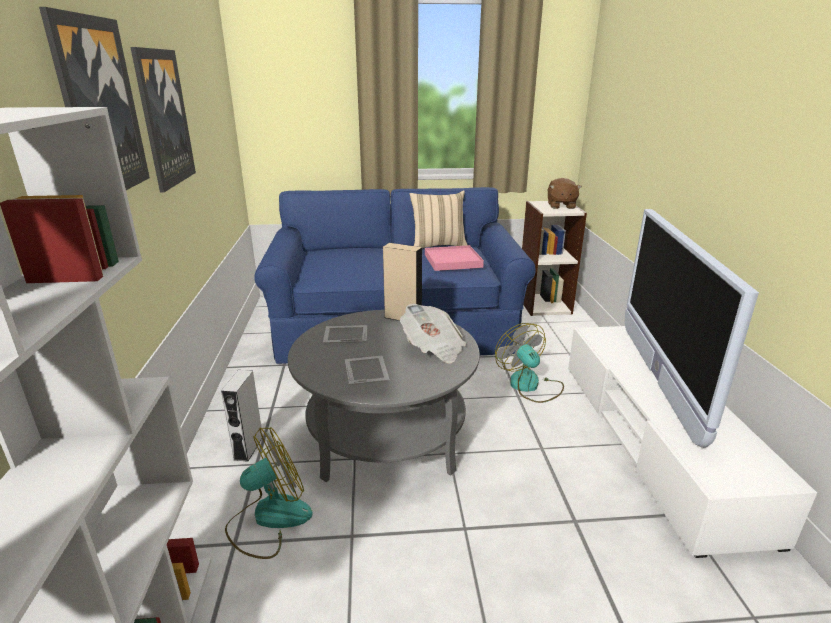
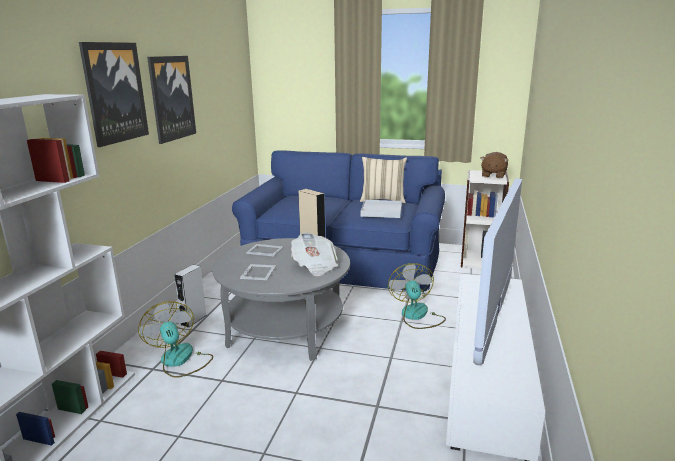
camera: 20 degrees right, 5 degrees down
(269, 519) = (180, 360): fan -> fan turned 105 degrees counterclockwise
(452, 261) = (381, 211): pink tray -> white tray

